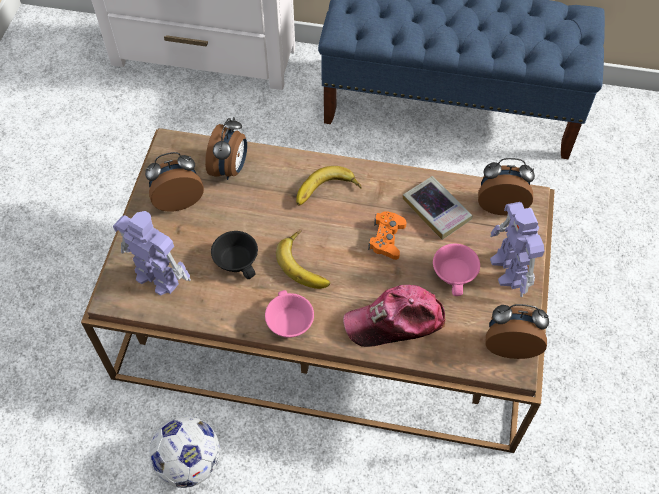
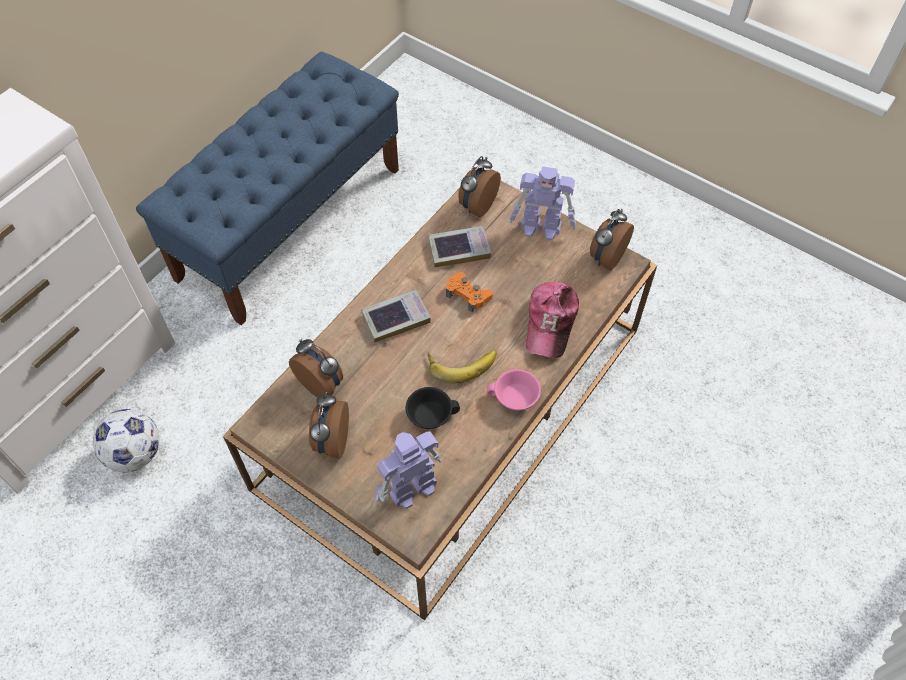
camera: 65 degrees left, 0 degrees up
(189, 463) = (542, 577): football -> football (136, 454)
(327, 193) = (396, 318): banana -> book
(456, 275) = (528, 264): pink cup -> none

